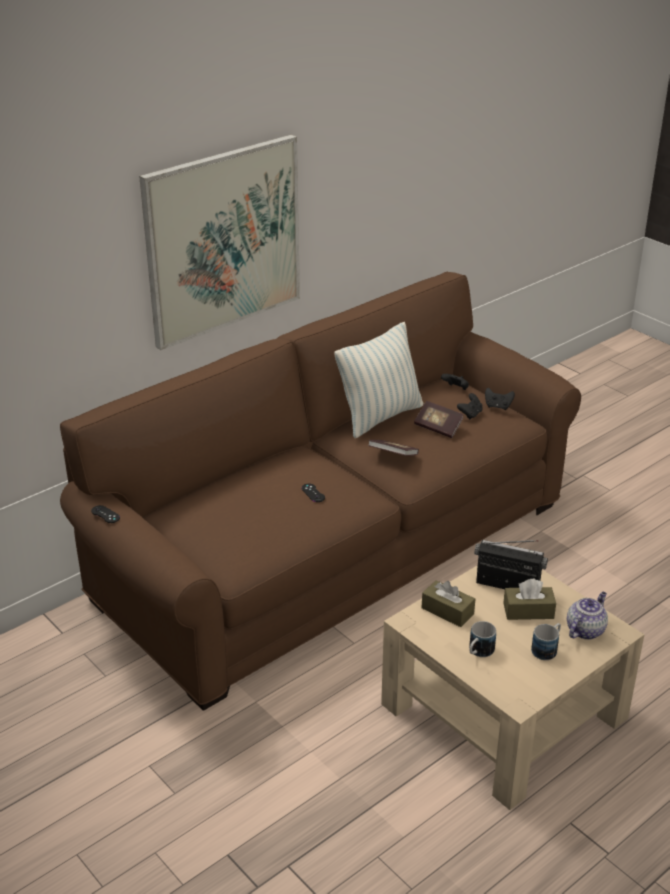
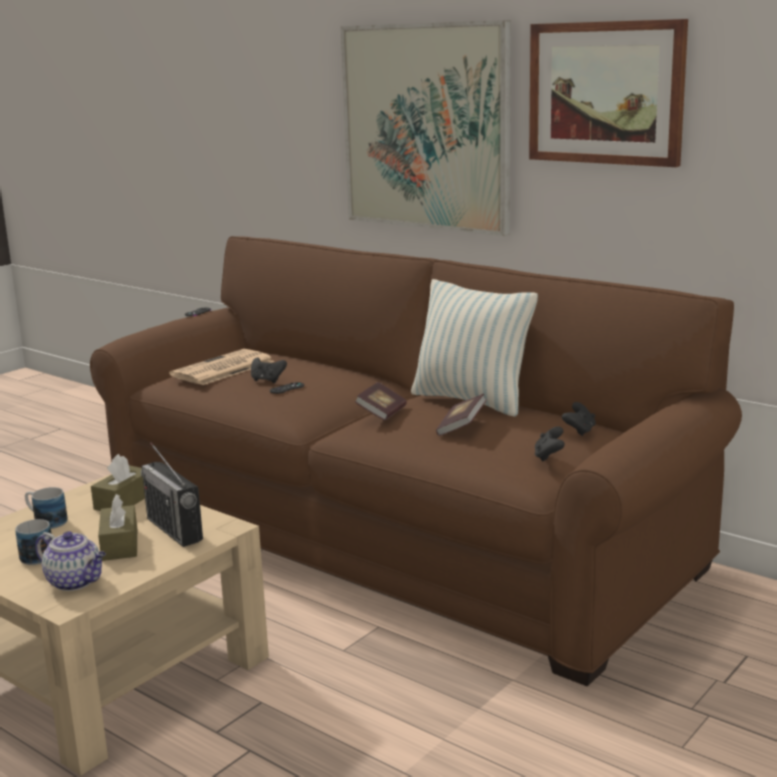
camera: 80 degrees right, 15 degrees down
(237, 525) = (222, 369): none -> newspaper
(357, 169) = (606, 93): none -> picture
(470, 414) = (510, 441): black game controller -> black game controller (267, 380)
(507, 585) = (174, 529): radio -> radio turned 135 degrees clockwise

